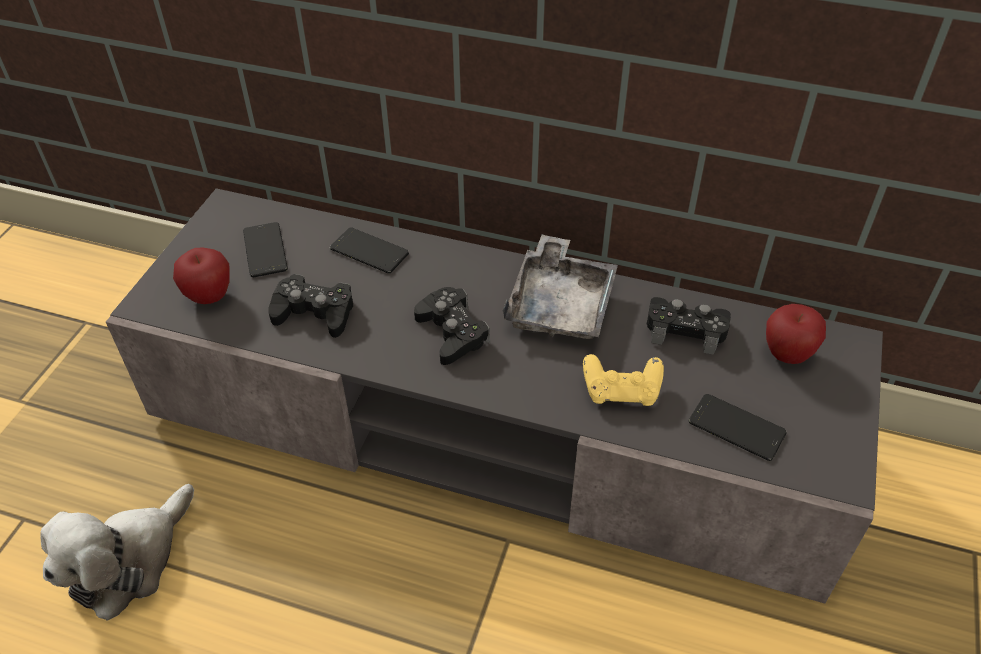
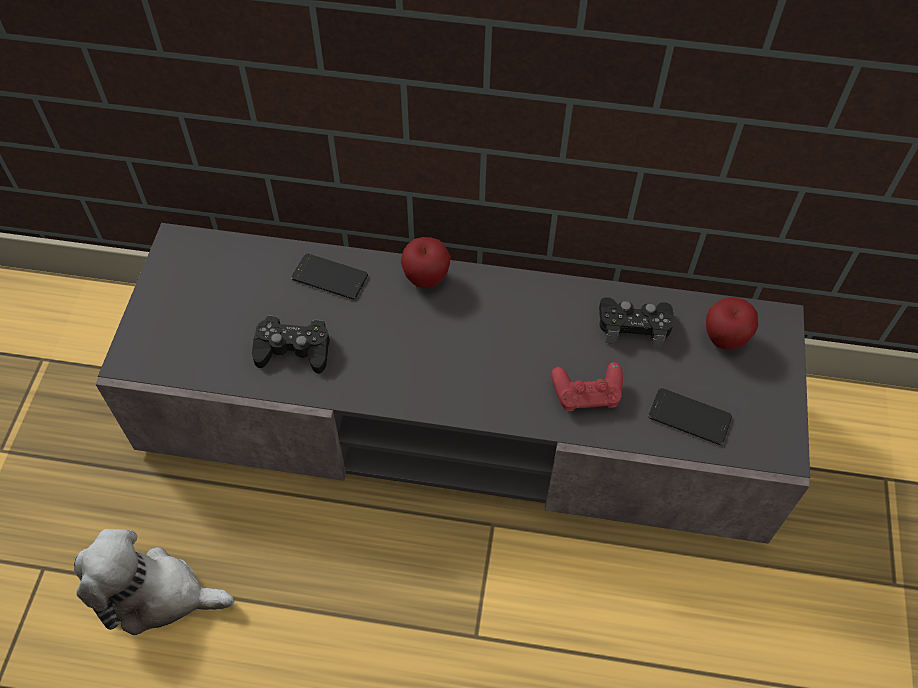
camera: 10 degrees left, 10 degrees up
(129, 561) = (155, 594): plush toy -> plush toy turned 75 degrees clockwise
(209, 296) = (189, 345): apple -> apple (426, 279)
(265, 250) = (229, 288): phone -> none
(452, 332) = (425, 354): black game controller -> none
(560, 304) = (518, 312): grey tray -> none
(621, 391) = (586, 395): yellow game controller -> red game controller

